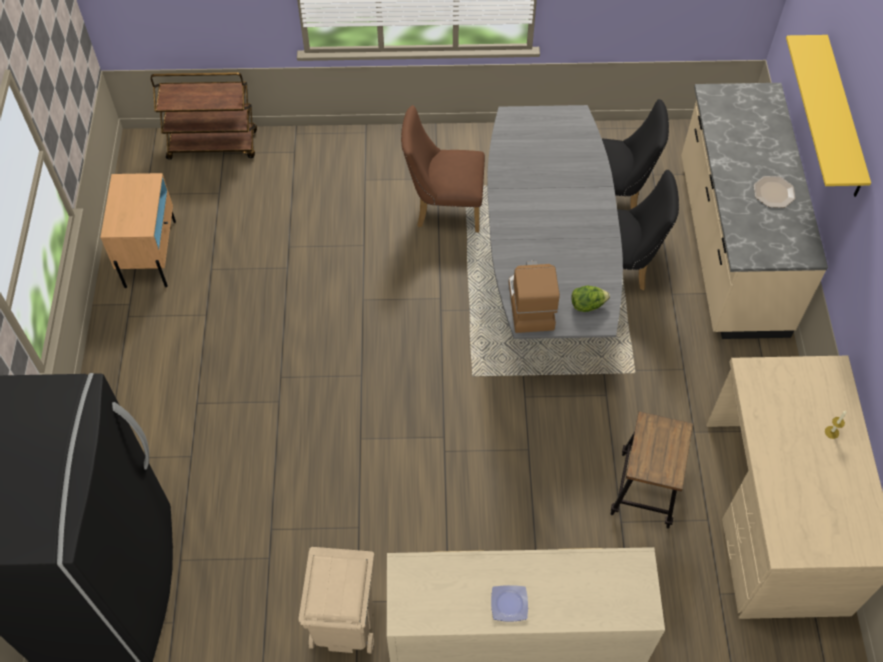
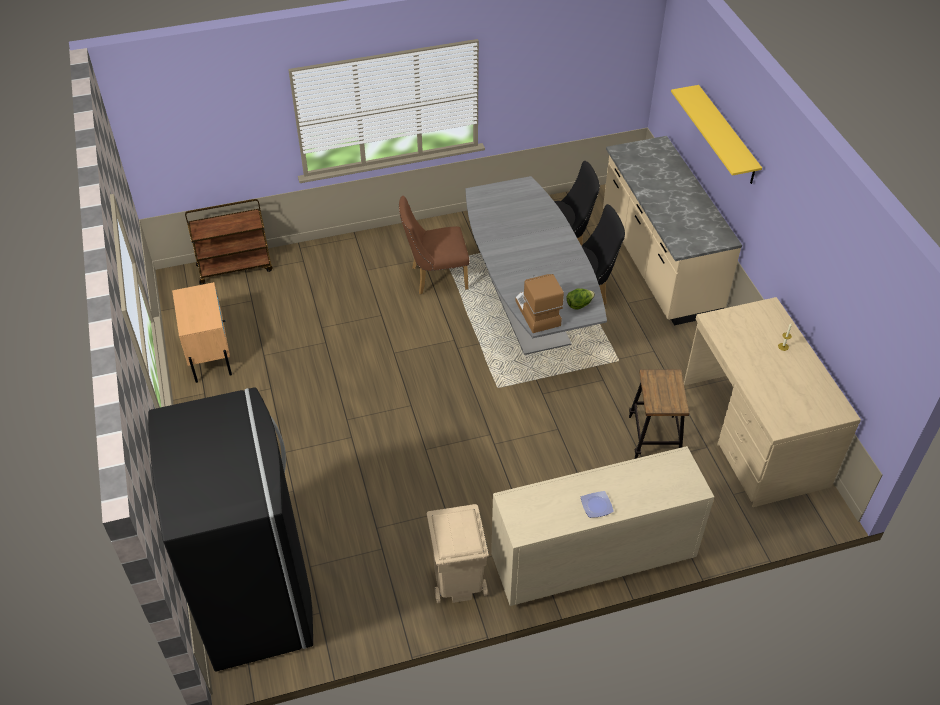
camera: 15 degrees left, 10 degrees down
(773, 192) = (687, 205): plate -> none

